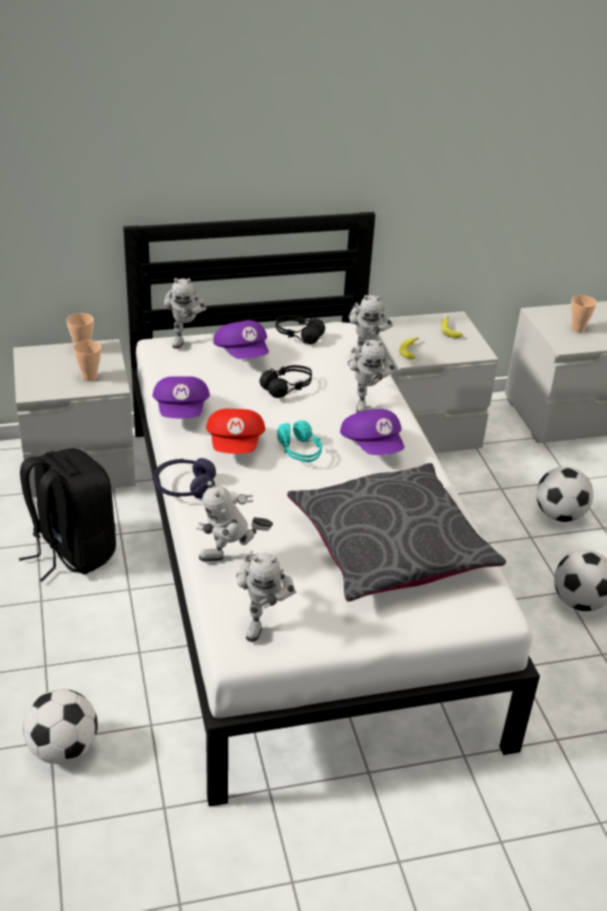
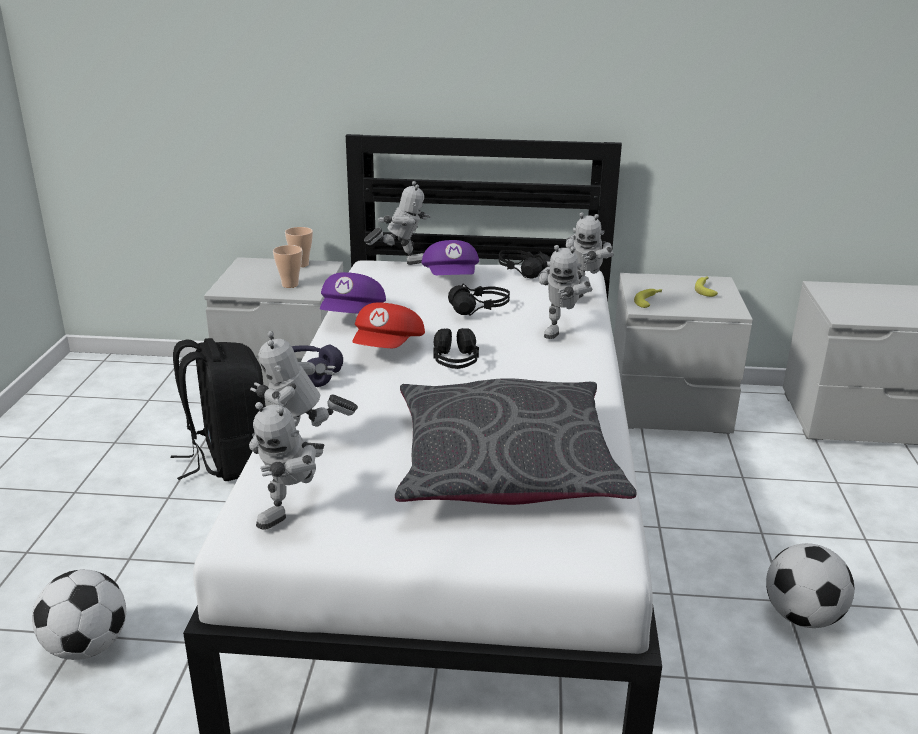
camera: 20 degrees right, 10 degrees down
(184, 339) = (400, 262): toy robot -> toy robot turned 120 degrees counterclockwise
(300, 451) = (455, 361): turquoise headphones -> black headphones
(373, 446) = (545, 368): purple cap -> none
(559, 515) = (809, 516): football -> none
(578, 328) = (868, 304): cup -> none

